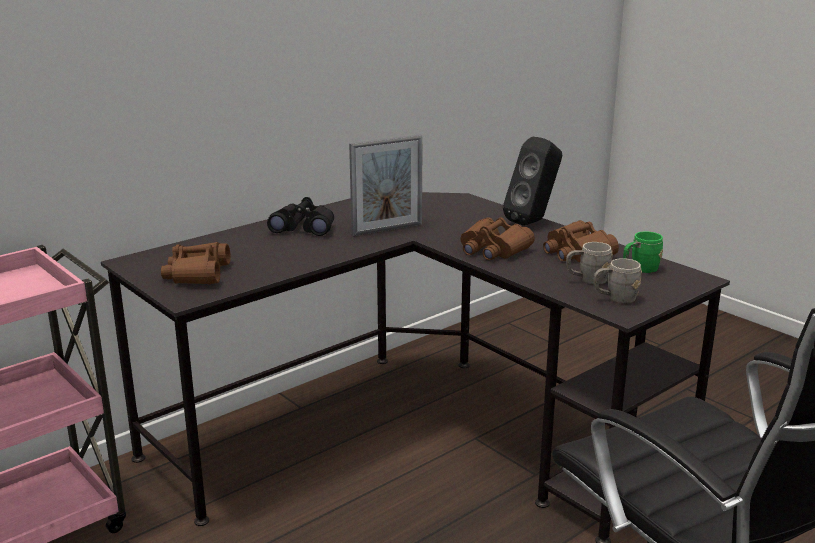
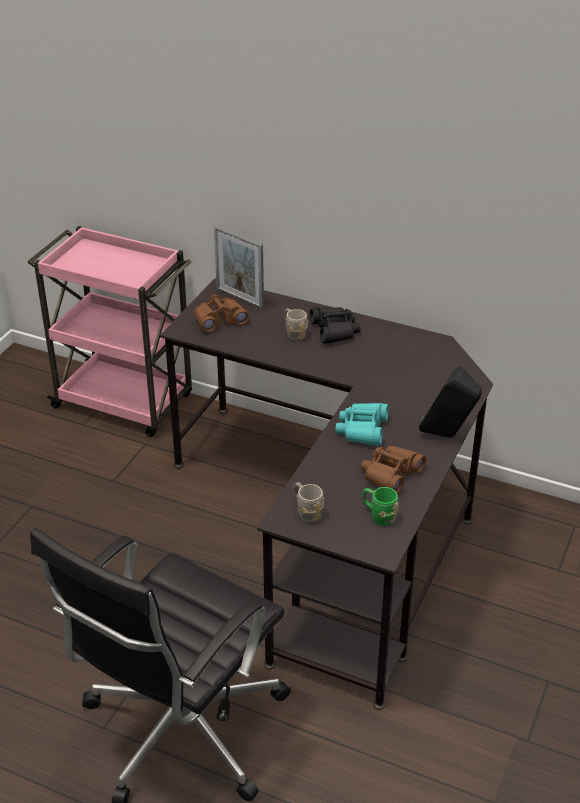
camera: 65 degrees right, 15 degrees up
(387, 229) = (364, 367): picture frame -> picture frame (240, 298)
(493, 249) = (362, 429): brown binoculars -> turquoise binoculars
(587, 280) = (334, 491): grey mug -> grey mug (294, 333)

